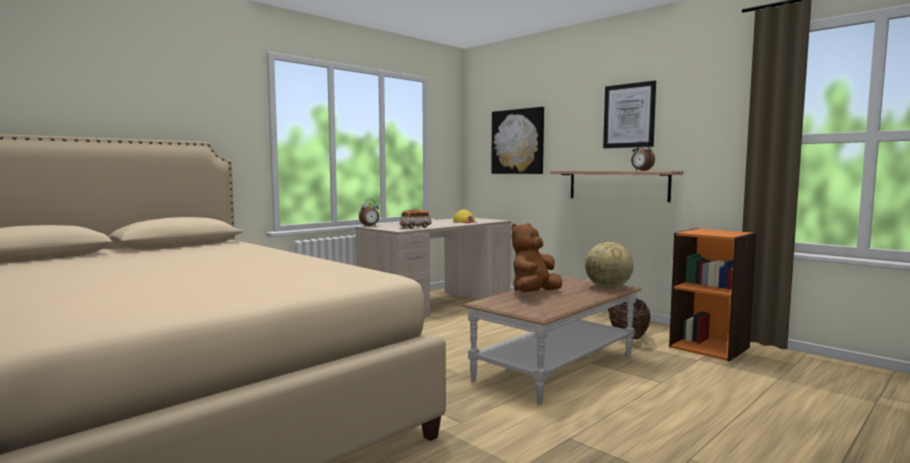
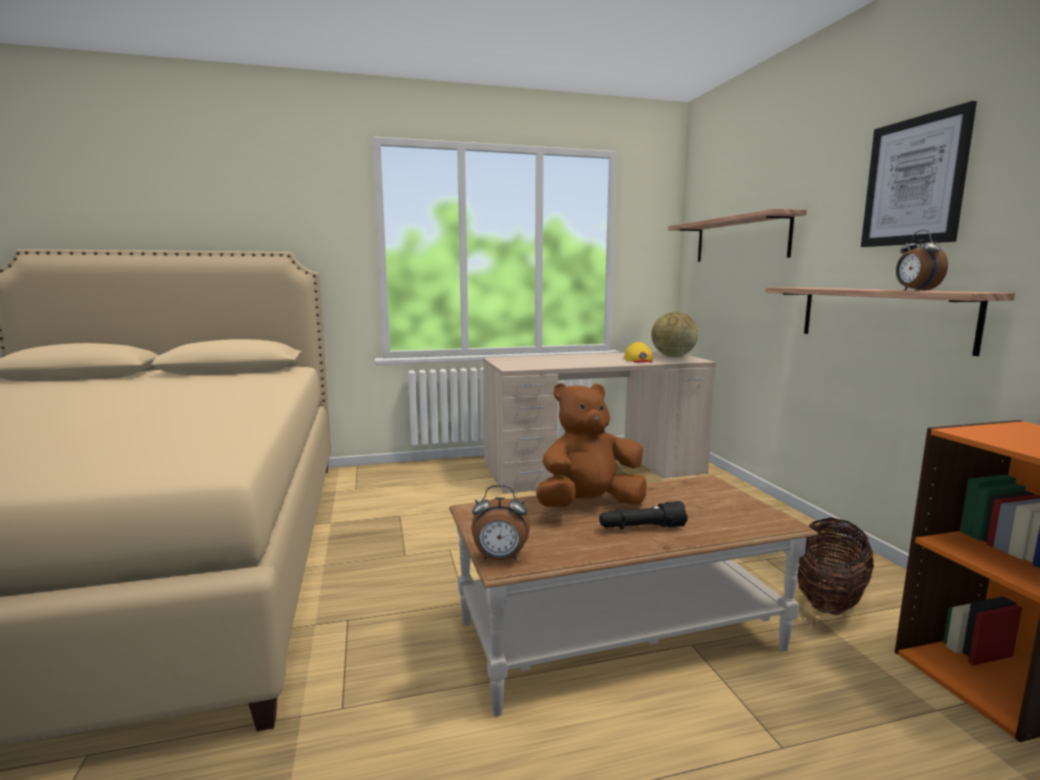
camera: 30 degrees right, 5 degrees up
(370, 226) = (499, 358): alarm clock -> alarm clock (500, 559)
(415, 227) = (546, 365): toy car -> none
(518, 141) = (740, 239): picture -> shelf
(573, 297) = (641, 528): none -> black flashlight
(608, 288) = (744, 518): globe -> globe (673, 356)

